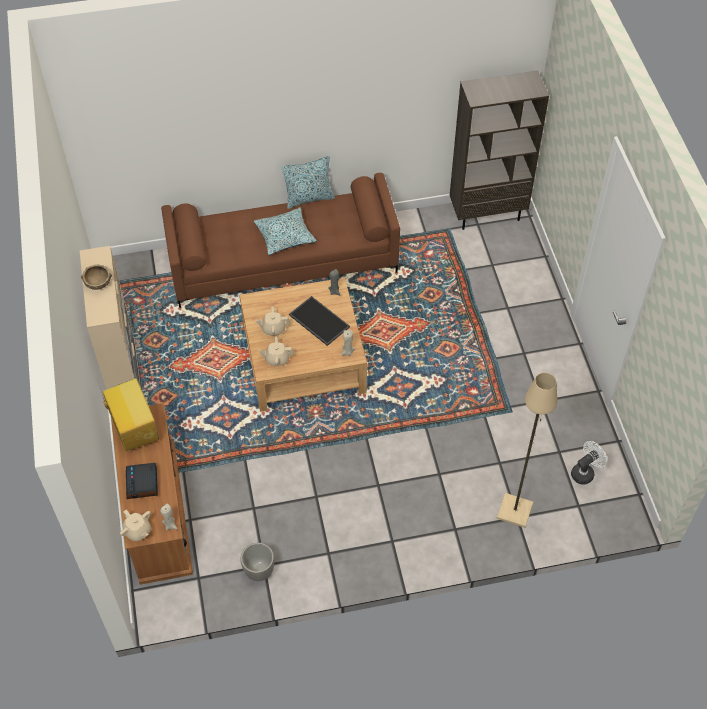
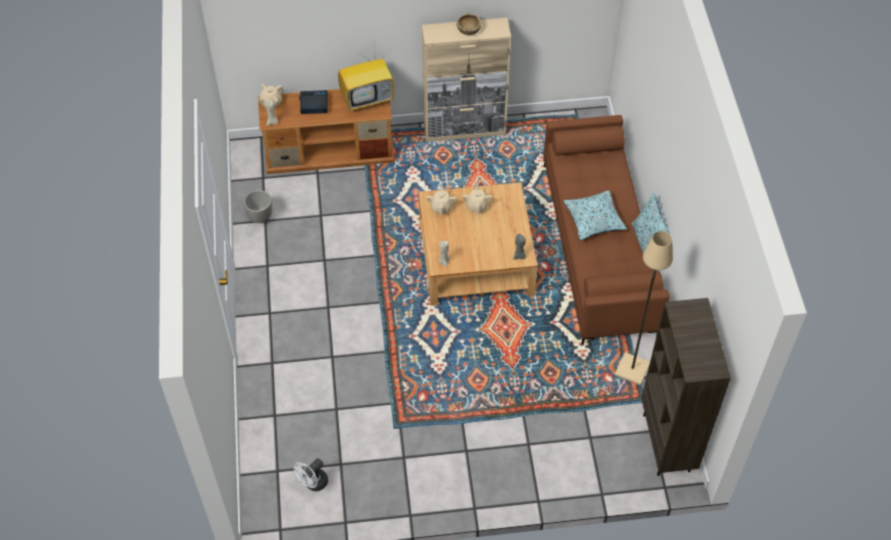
camera: 95 degrees right, 0 degrees up
(318, 321) = (483, 240): tray -> none
(515, 510) = (282, 415): beige floor lamp -> beige floor lamp (632, 370)
(585, 472) = (313, 483): white fan -> white fan turned 75 degrees clockwise

